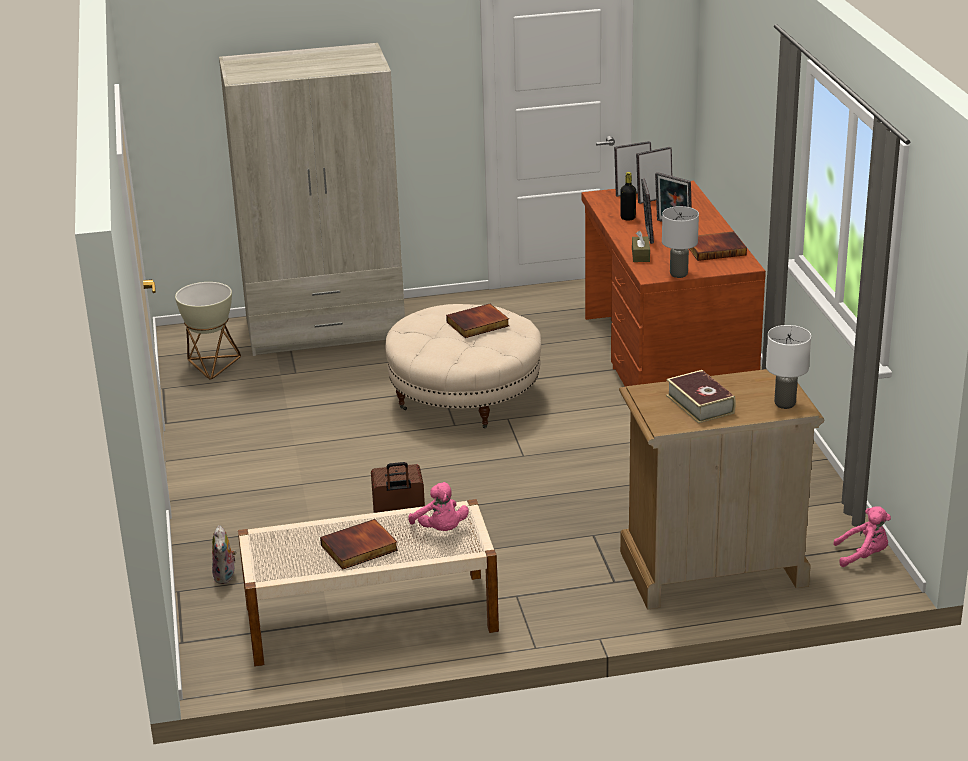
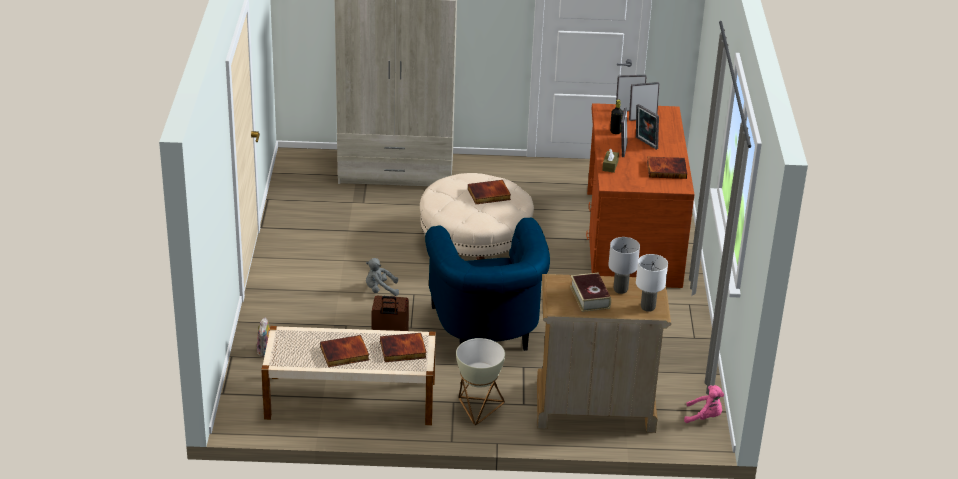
camera: 10 degrees right, 5 degrees up
(212, 365) = (307, 186): planter -> planter (478, 407)
(359, 473) = (380, 290): none -> grey plush toy
(440, 530) = (402, 350): pink plush toy -> book
(523, 498) = (486, 330): none -> blue armchair
(677, 275) = (629, 187): white table lamp -> white table lamp (619, 290)

